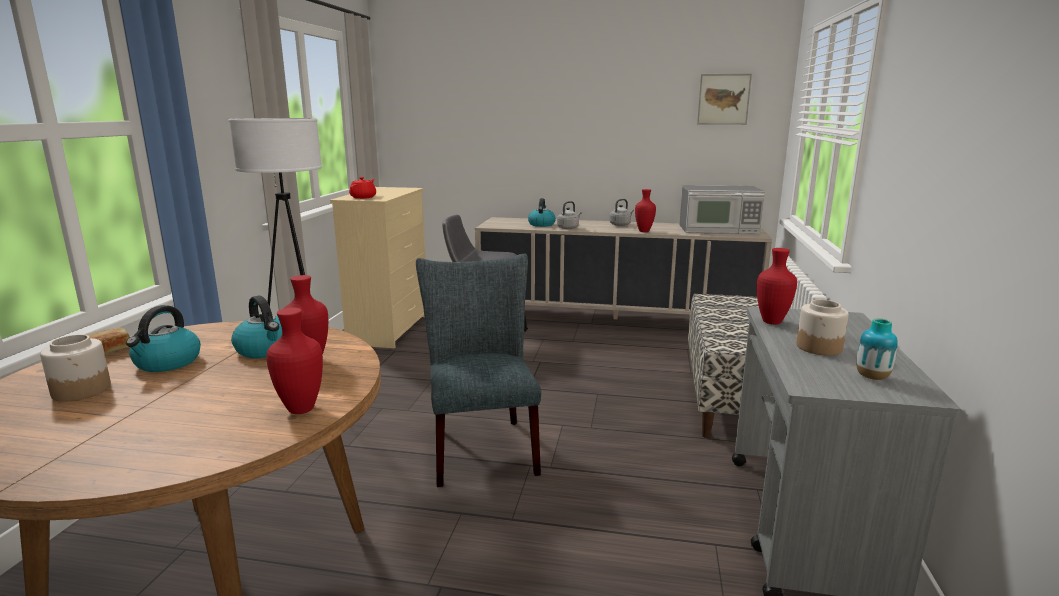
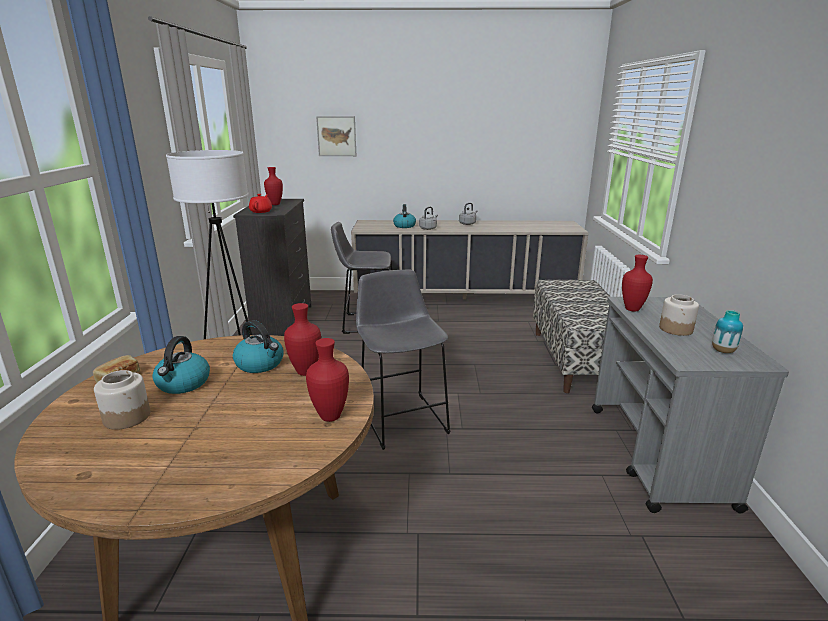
camera: 10 degrees left, 5 degrees up
(390, 329) = (284, 320): beige dresser -> black dresser
(481, 446) = (402, 417): grey chair -> grey stool
(644, 231) = (490, 229): red vase -> red vase (275, 204)
(719, 229) = (545, 225): microwave -> none
(723, 99) = (546, 120): picture -> picture (336, 136)

